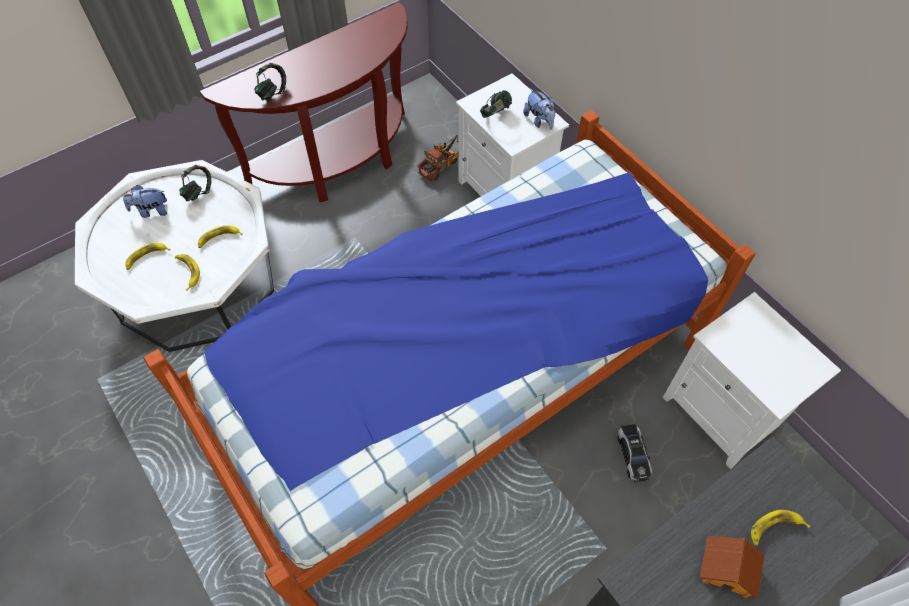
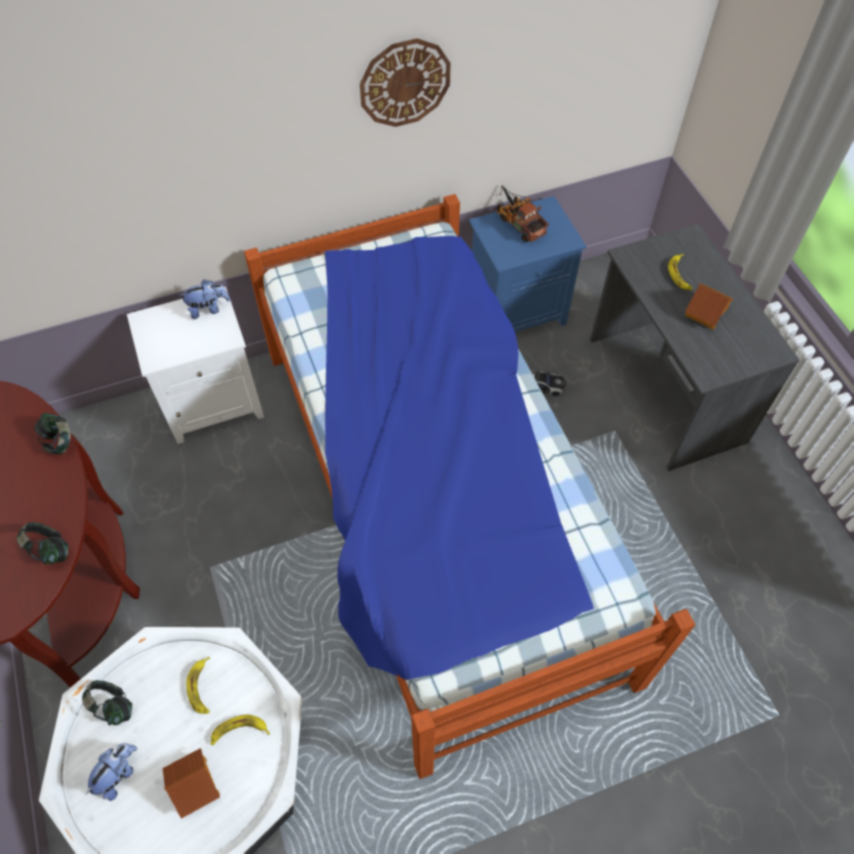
camera: 75 degrees left, 0 degrees up
(146, 257) = (195, 785): banana -> toy house
(151, 211) = (118, 774): plush toy -> plush toy turned 150 degrees counterclockwise
(441, 164) = (145, 455): toy truck -> toy truck (518, 222)
(495, 114) = (181, 344): headphones -> headphones (60, 441)
(723, 413) = (517, 311): white nightstand -> blue nightstand
(776, 100) = (405, 83): none -> wall clock

